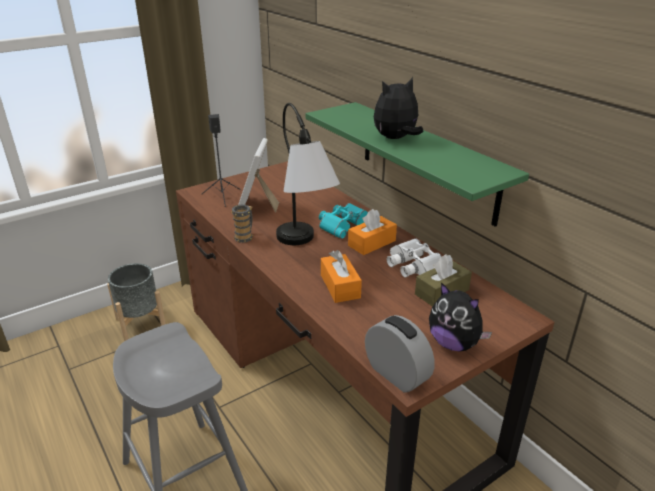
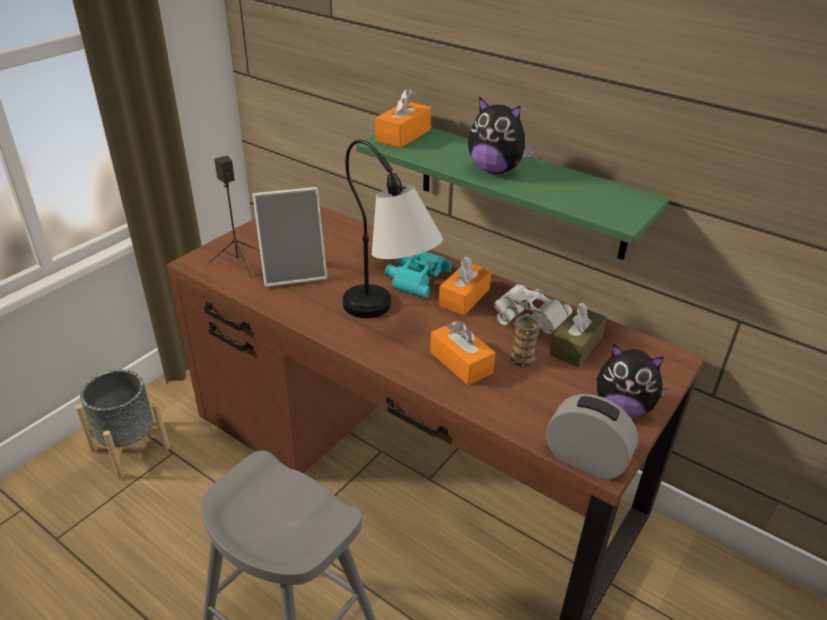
camera: 20 degrees left, 5 degrees up
(245, 236) = (304, 316): mug -> mug (522, 356)
(257, 207) = (294, 272): picture frame -> picture frame turned 90 degrees counterclockwise
(344, 111) = (403, 135): none -> orange tissue box
(396, 139) = (495, 170): plush toy -> plush toy turned 105 degrees counterclockwise

